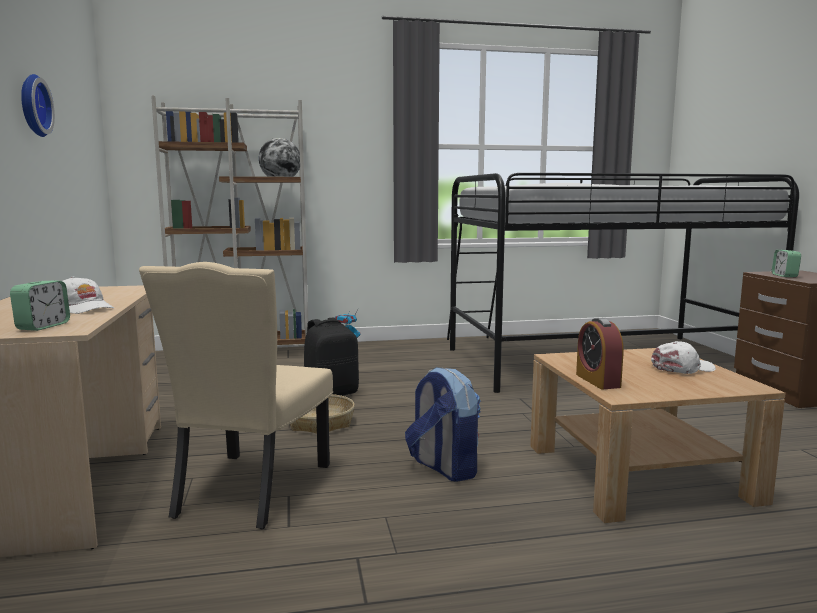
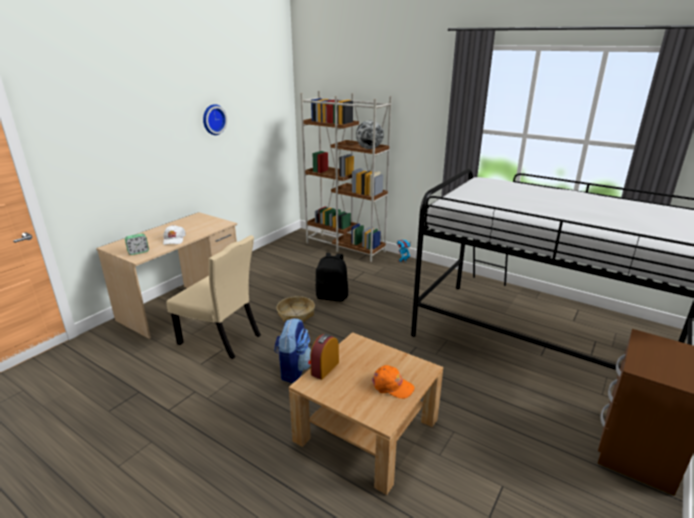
camera: 45 degrees right, 15 degrees up
(252, 487) = (220, 338): beige chair -> beige chair turned 120 degrees counterclockwise
(682, 368) = (392, 386): white cap -> orange cap
(784, 276) = (646, 351): alarm clock -> none

